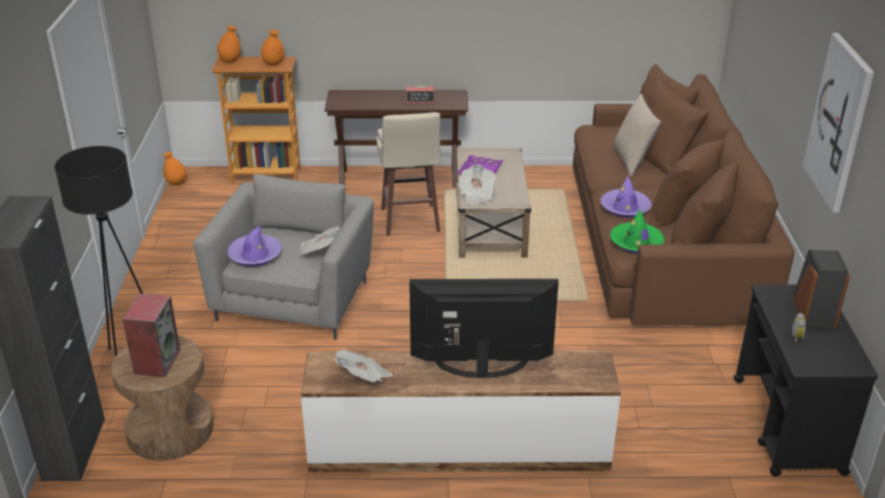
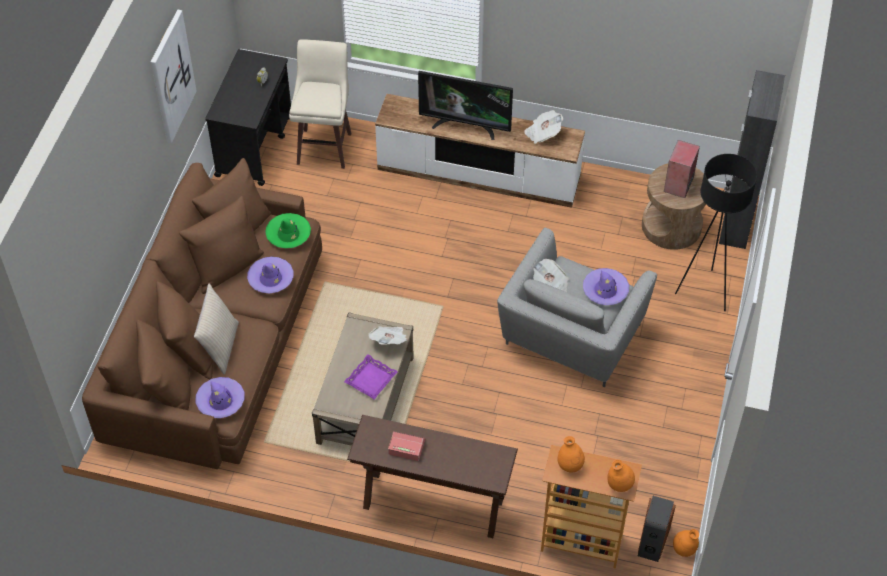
camera: 165 degrees left, 20 degrees up
(409, 221) = (443, 423): beige stool -> beige stool (325, 147)
(602, 134) = (220, 401): none -> purple hat
(812, 311) = (235, 99): speaker -> speaker (653, 540)

